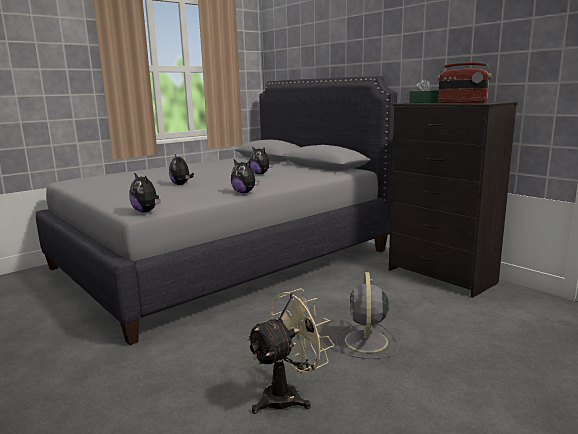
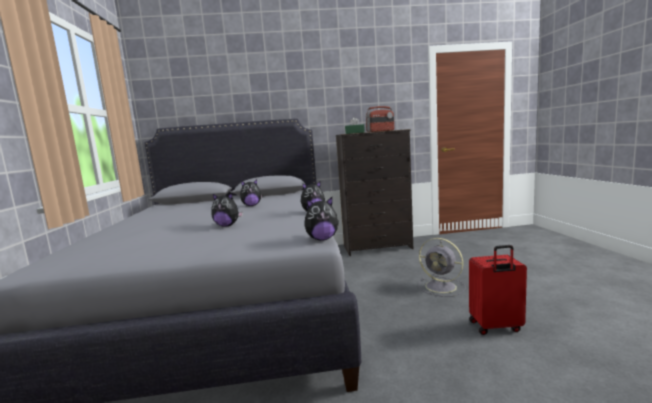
camera: 55 degrees left, 5 degrees down
(288, 395) = (495, 327): beige fan -> red suitcase

